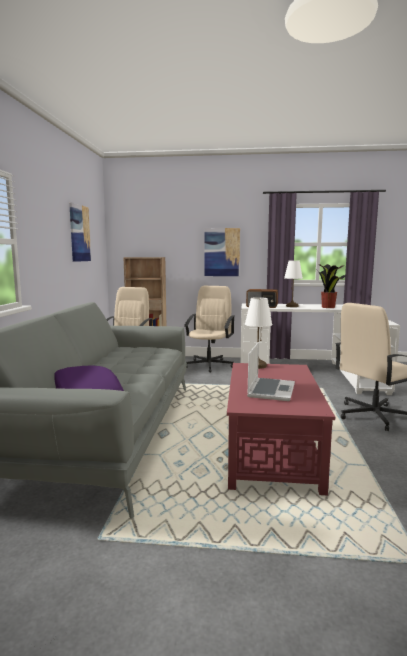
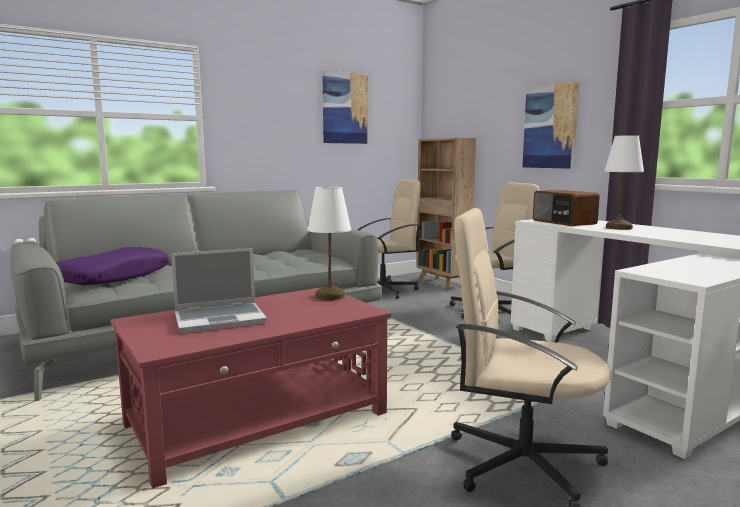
camera: 50 degrees right, 0 degrees up
(328, 307) = (684, 237): potted plant -> none

